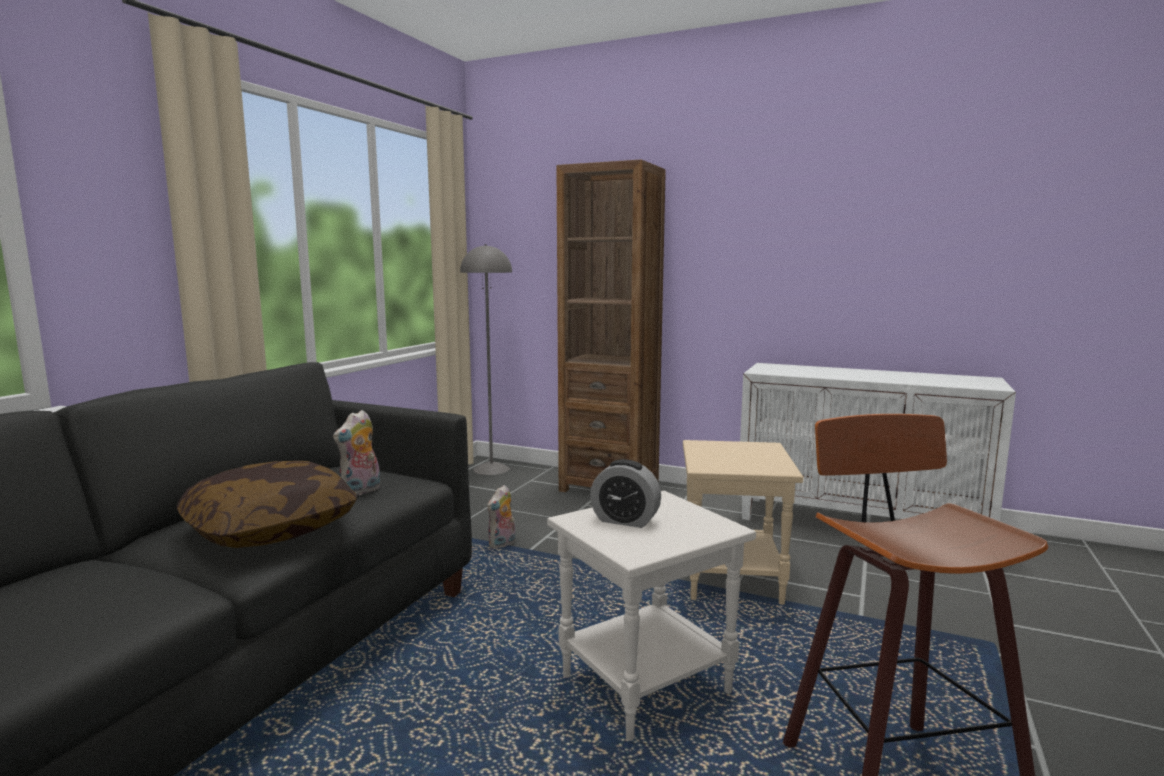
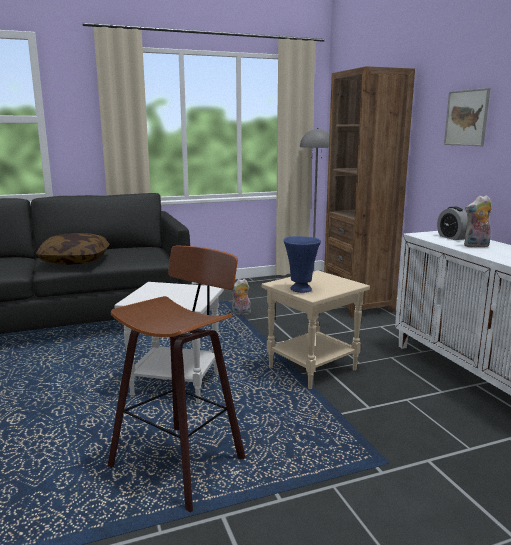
camera: 45 degrees right, 5 degrees up
(361, 491) = (129, 256): plush toy -> plush toy (476, 246)
(625, 520) = (167, 291): alarm clock -> alarm clock (452, 237)
(748, 466) = (300, 289): none -> blue vase
(761, 230) = (466, 118): none -> picture

